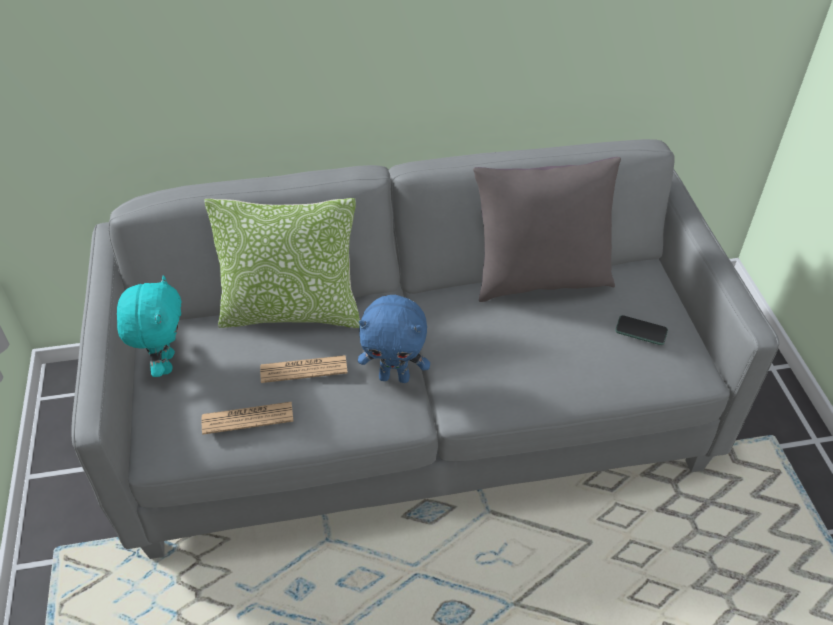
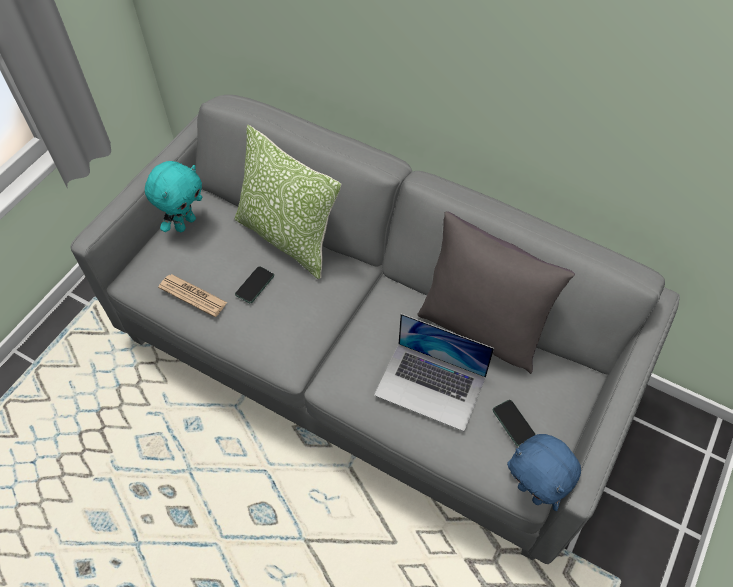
camera: 40 degrees right, 10 degrees up
(304, 369) = (255, 285): newspaper -> phone
(395, 377) = (309, 331): blue plush toy -> blue plush toy (532, 492)
(551, 346) = (430, 386): none -> laptop

